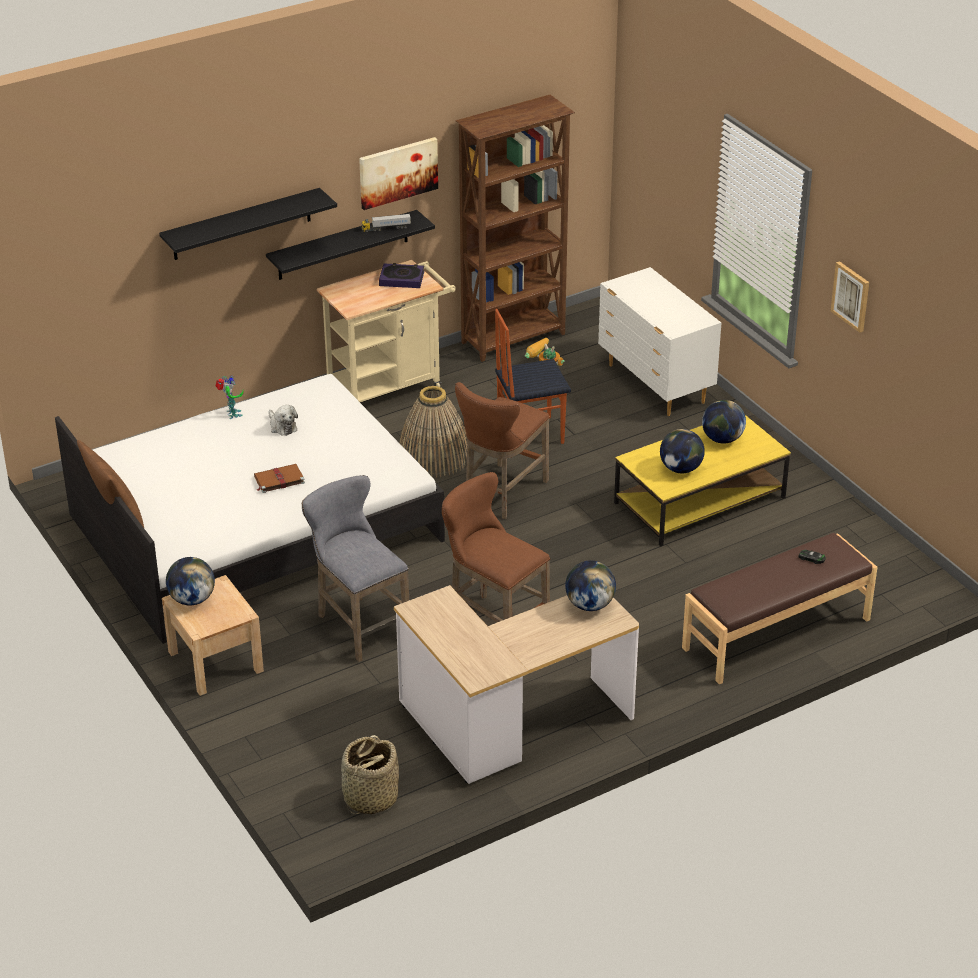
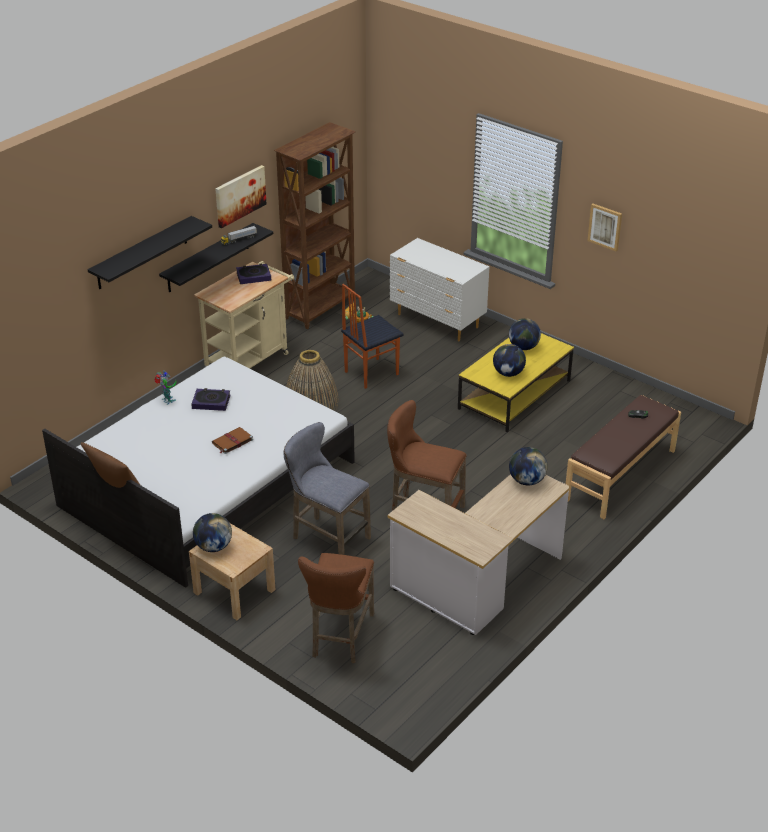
camera: 20 degrees left, 0 degrees up
(282, 426) = (211, 402): plush toy -> book
(370, 797) = (409, 664): basket -> none
(501, 494) = (376, 420): brown stool -> brown stool (340, 638)

